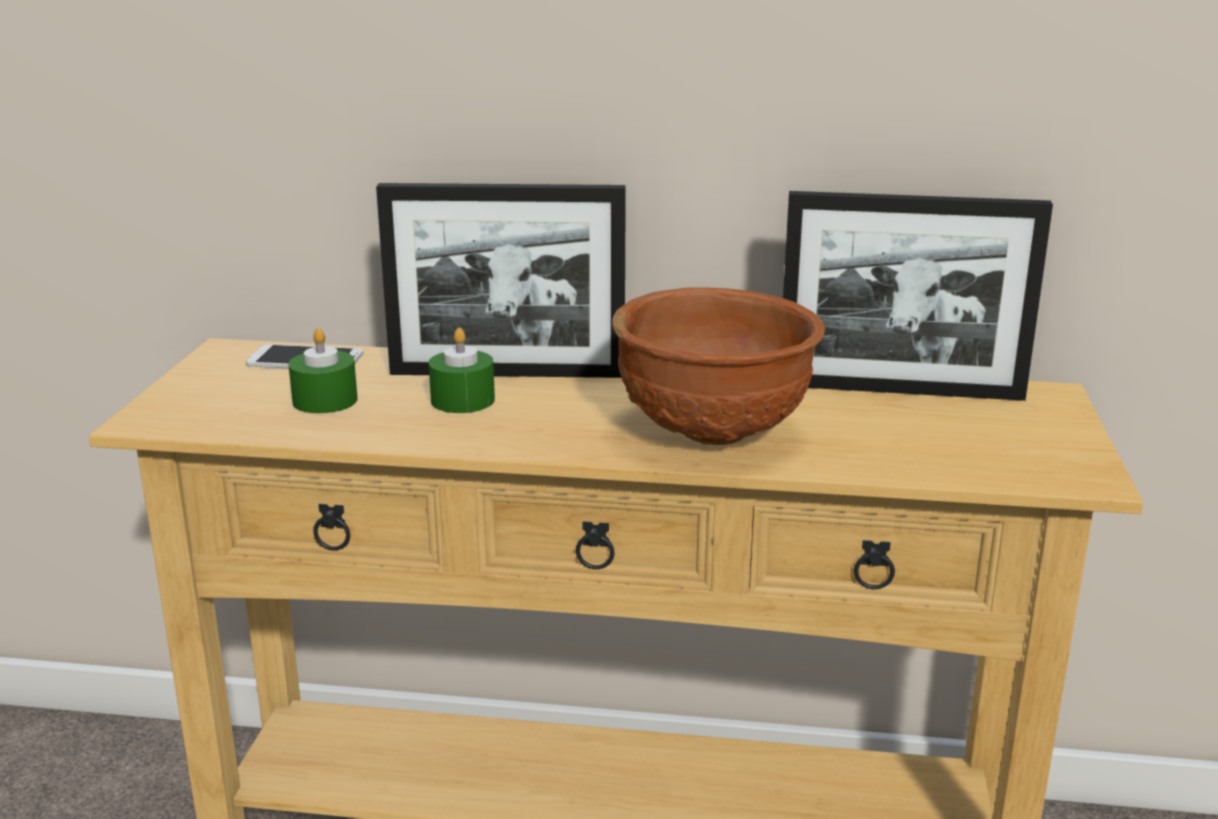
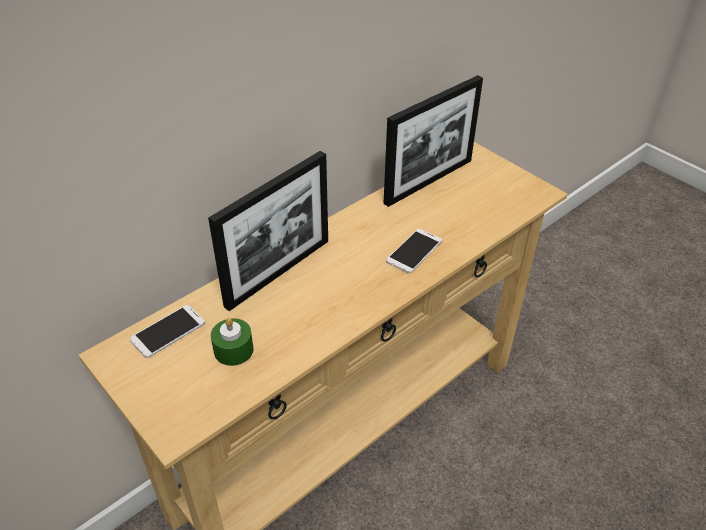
camera: 50 degrees left, 20 degrees up
(462, 400) = (292, 303): green candle -> none
(715, 434) = (414, 251): brown bowl -> phone

